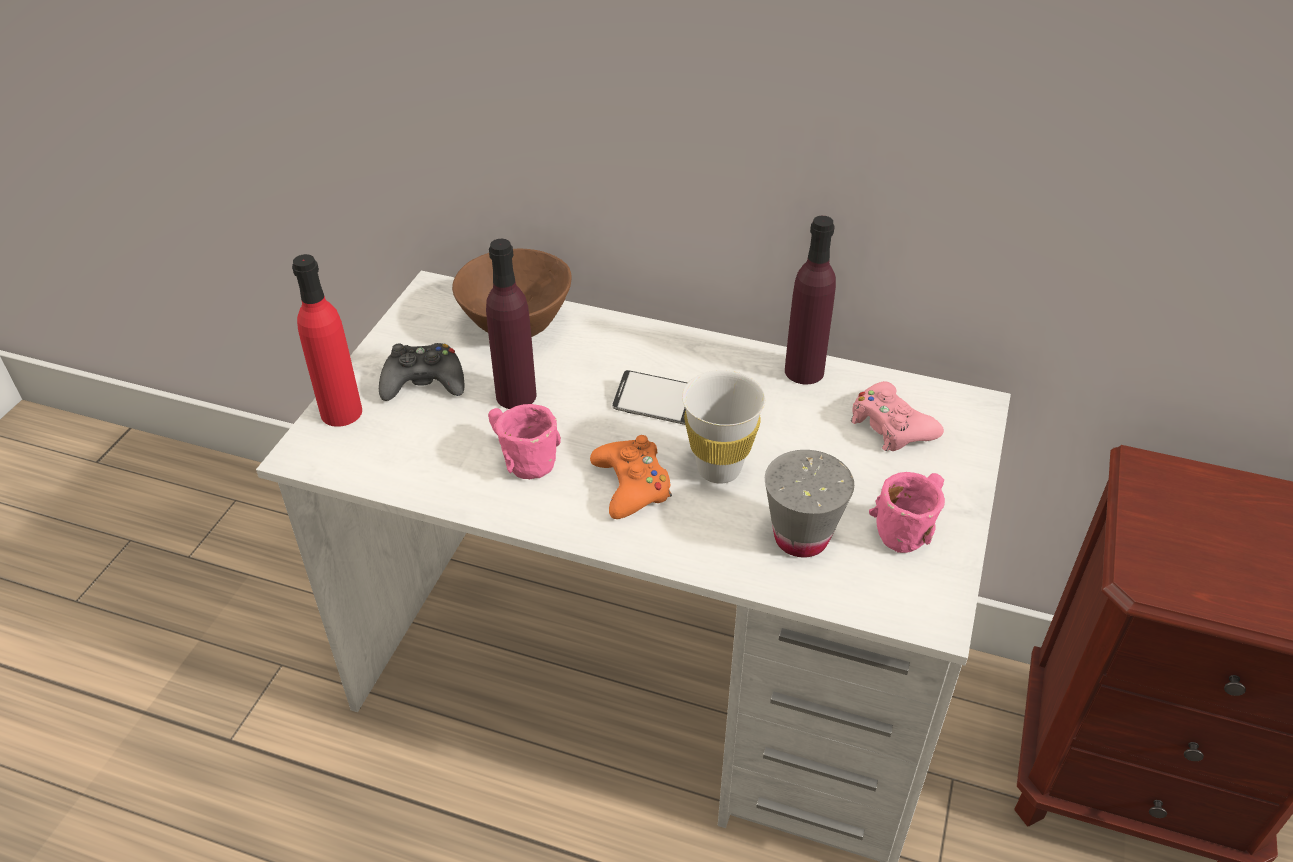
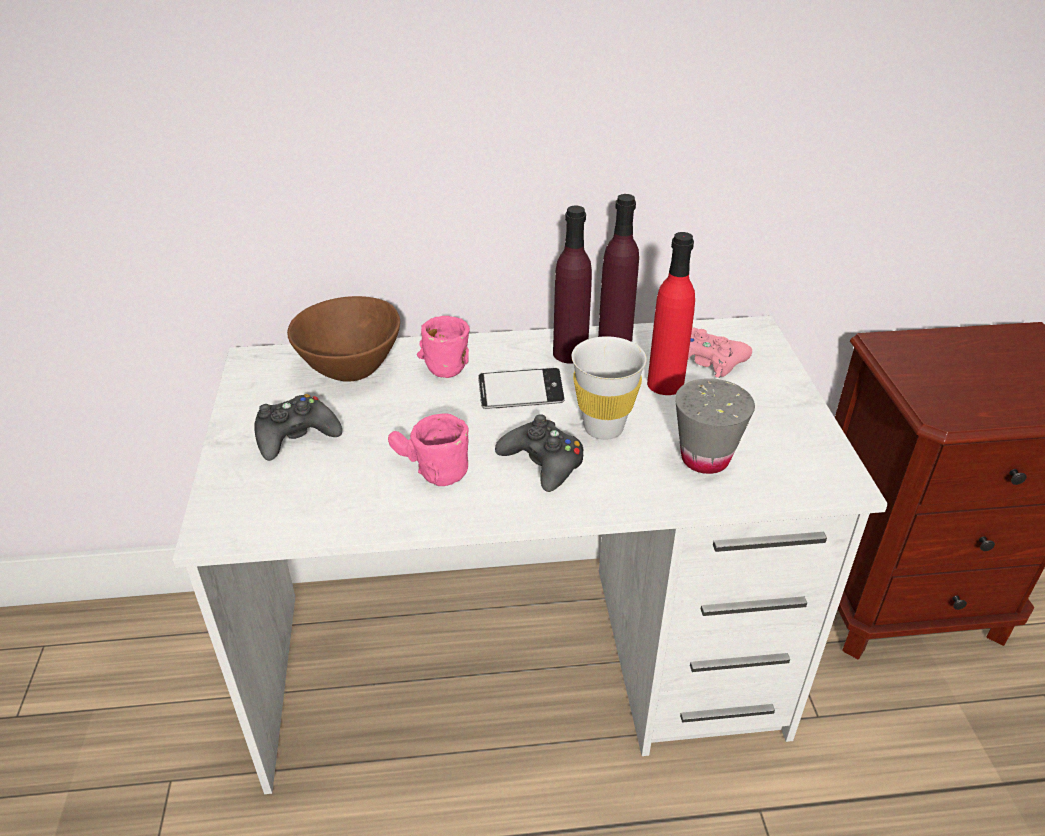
camera: 25 degrees left, 5 degrees down
(341, 412) = (230, 483): red bottle -> red bottle (665, 384)
(516, 396) = (390, 422): purple bottle -> purple bottle (570, 353)
(632, 486) = (543, 462): orange game controller -> black game controller
(907, 523) = (773, 424): pink mug -> pink mug (448, 360)

